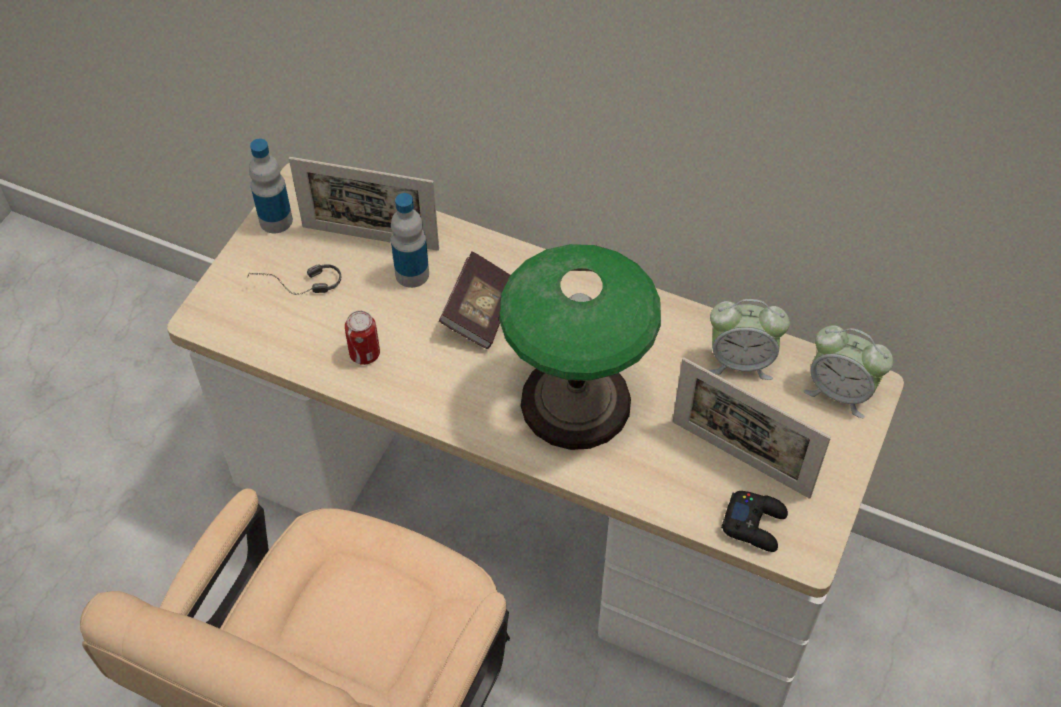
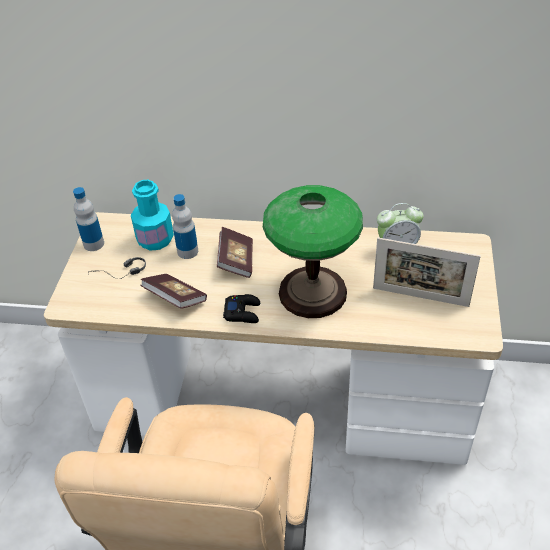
camera: 15 degrees left, 10 degrees down
(365, 354) = (175, 299): can -> book
(370, 238) = (155, 239): picture frame -> turquoise bottle
(754, 524) = (445, 328): black game controller -> black game controller (243, 312)
(840, 392) = (458, 250): alarm clock -> none

